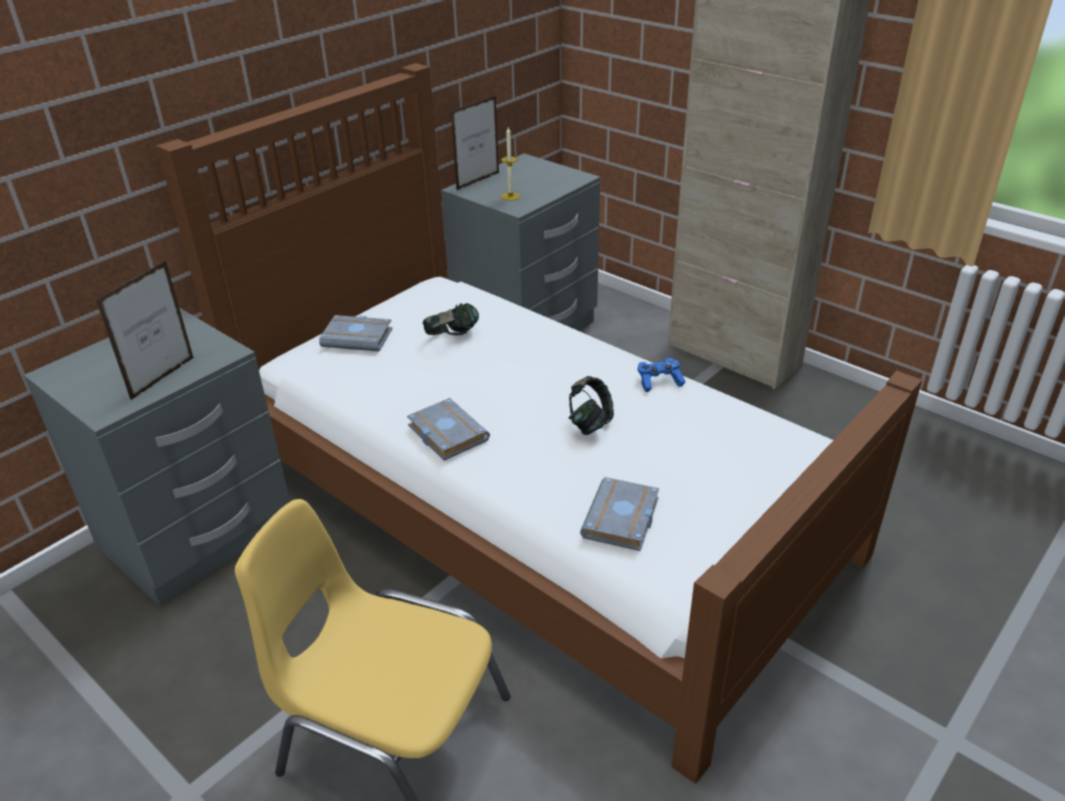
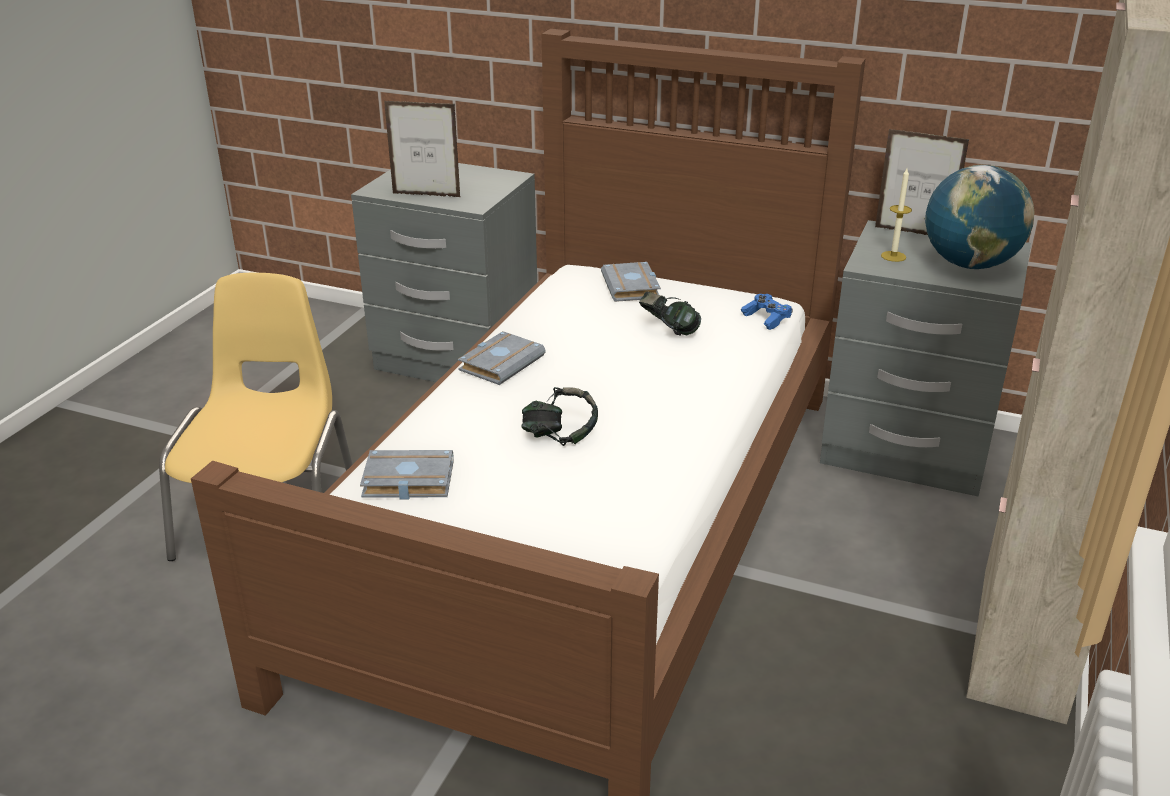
camera: 70 degrees right, 5 degrees down
(543, 178) = (969, 265): none -> globe
(659, 381) = (669, 469): blue game controller -> blue game controller (766, 319)

